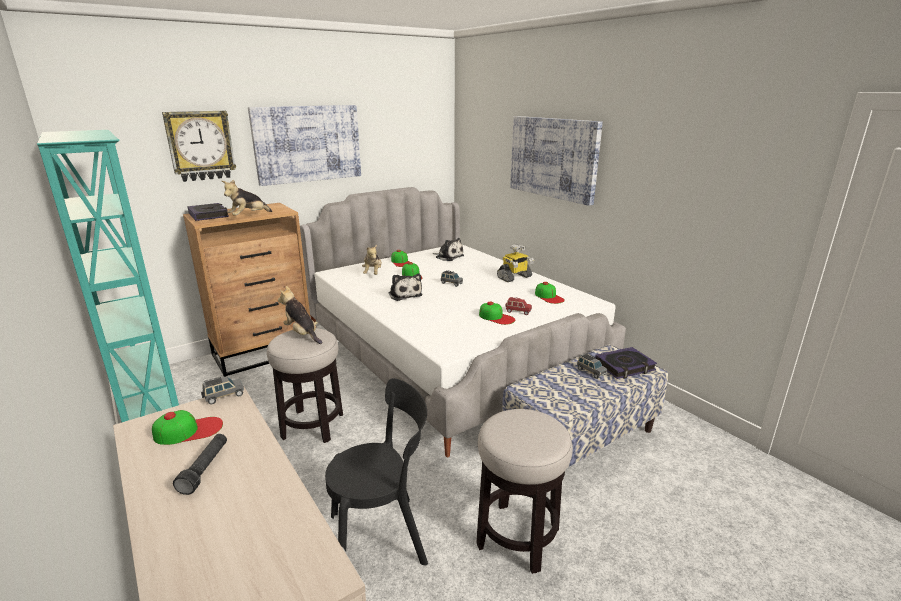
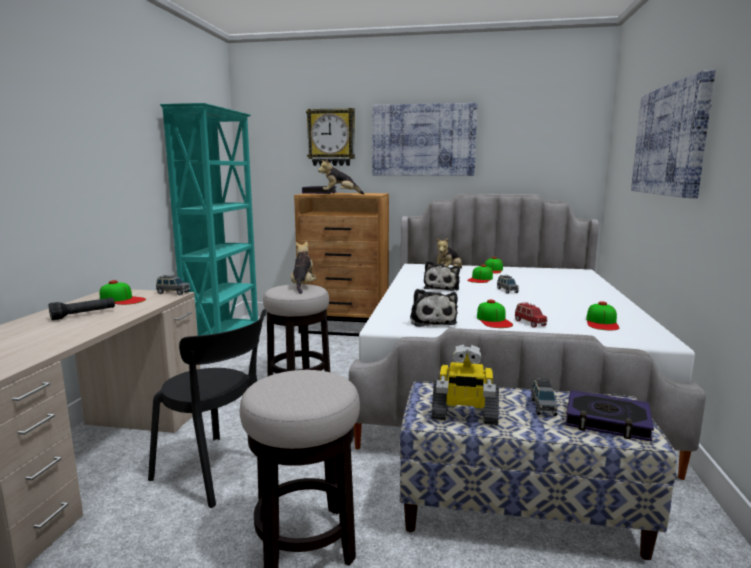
camera: 45 degrees right, 10 degrees down
(448, 256) = (552, 275): plush toy -> plush toy (432, 321)
(514, 277) = (594, 301): toy robot -> toy robot (464, 415)

